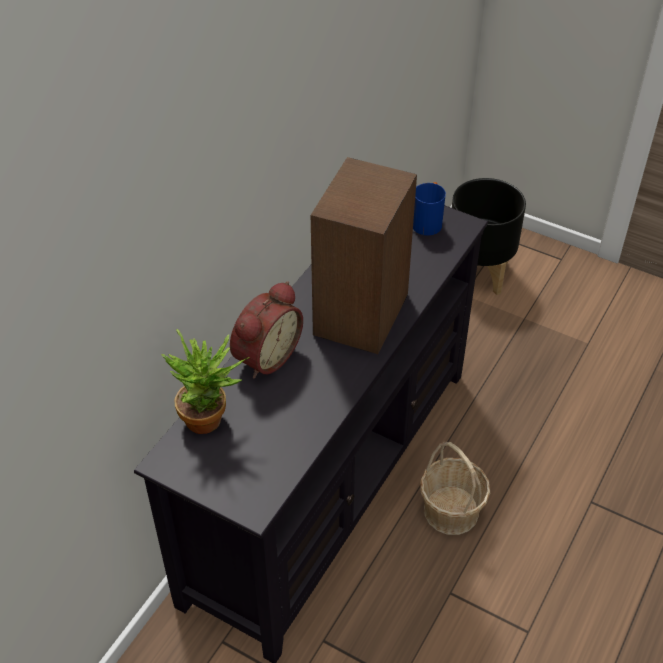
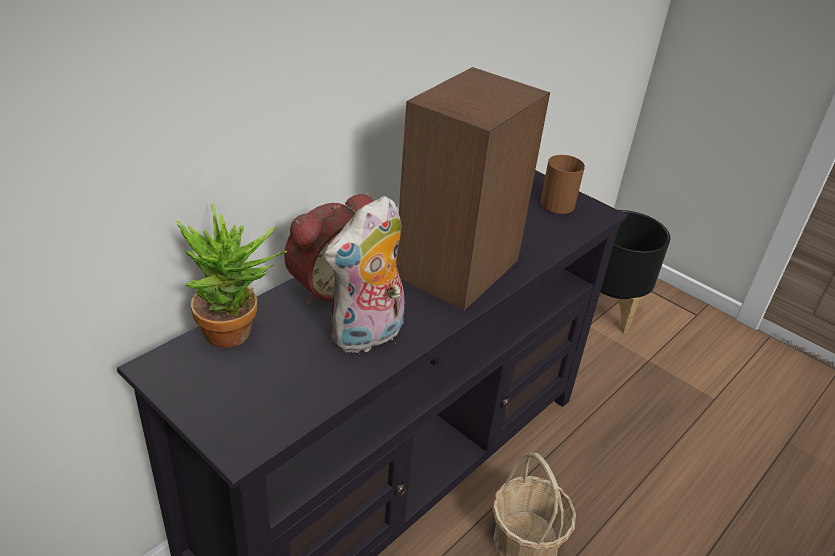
camera: 10 degrees right, 10 degrees down
(311, 396) = (368, 336): none -> plush toy
(428, 221) = (560, 202): blue mug -> brown mug

